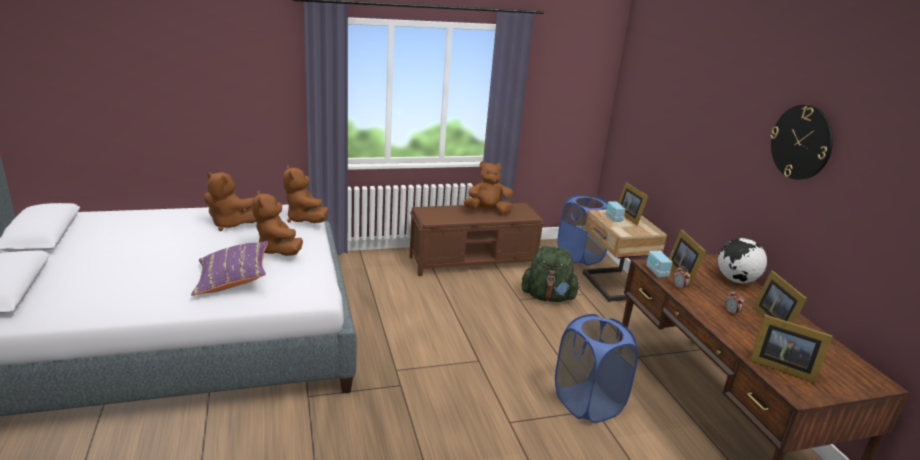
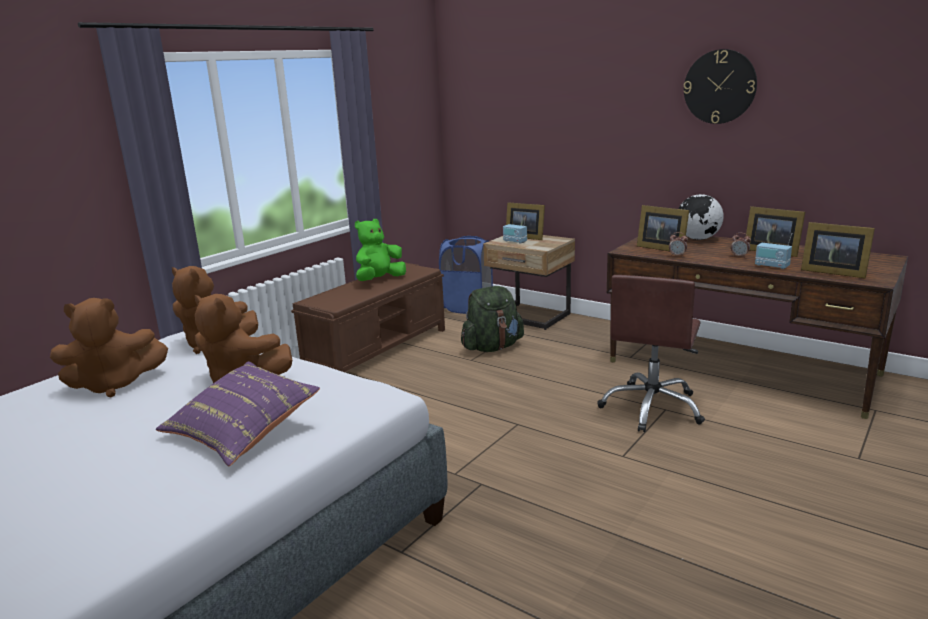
camera: 35 degrees left, 5 degrees down
(487, 211) = (379, 280): brown plush toy -> green plush toy
(587, 403) = (652, 408): blue laundry basket -> brown office chair
(656, 272) = (642, 253): radio -> radio (772, 266)
(780, 366) = (831, 272): picture frame -> picture frame turned 45 degrees clockwise

